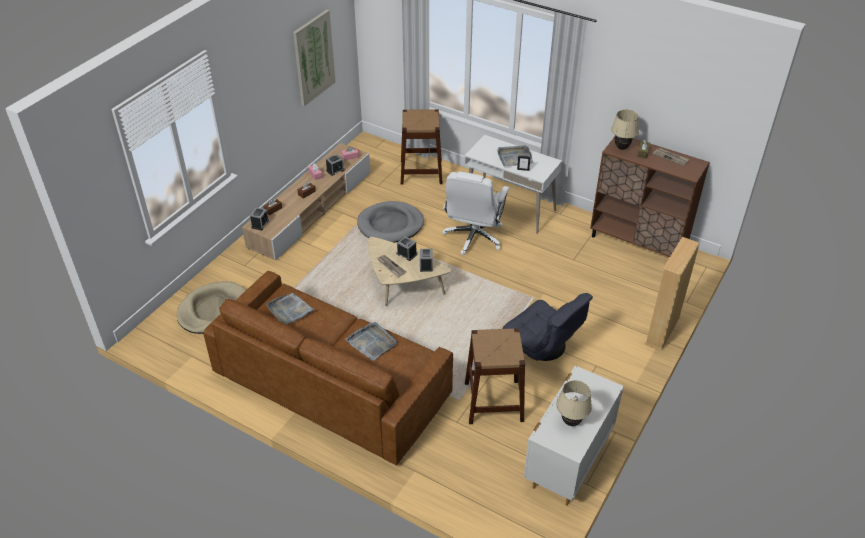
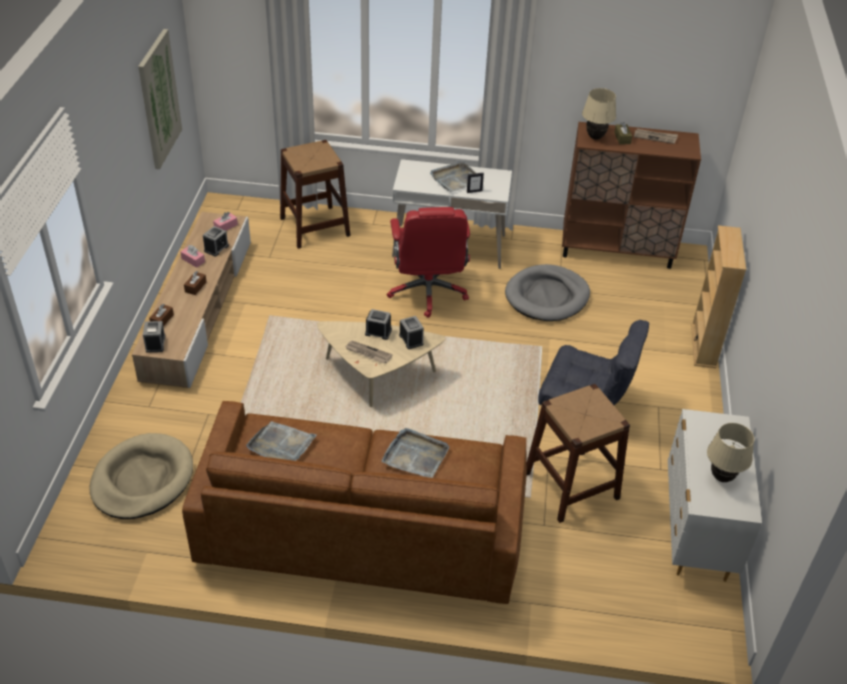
camera: 25 degrees left, 0 degrees up
(390, 225) = (315, 303): grey dog bed -> grey dog bed (547, 296)
(473, 237) = (428, 292): white office chair -> red office chair

